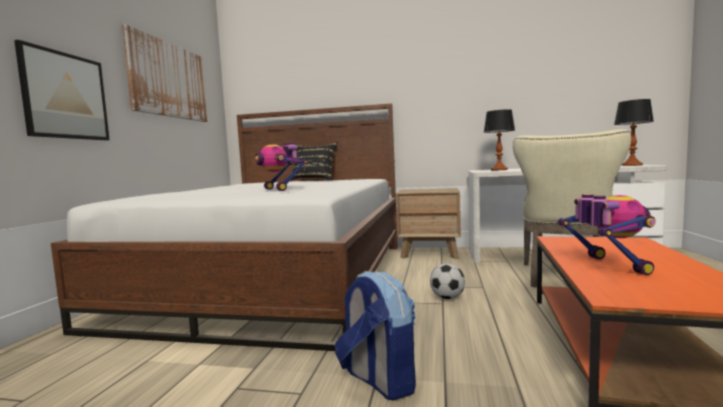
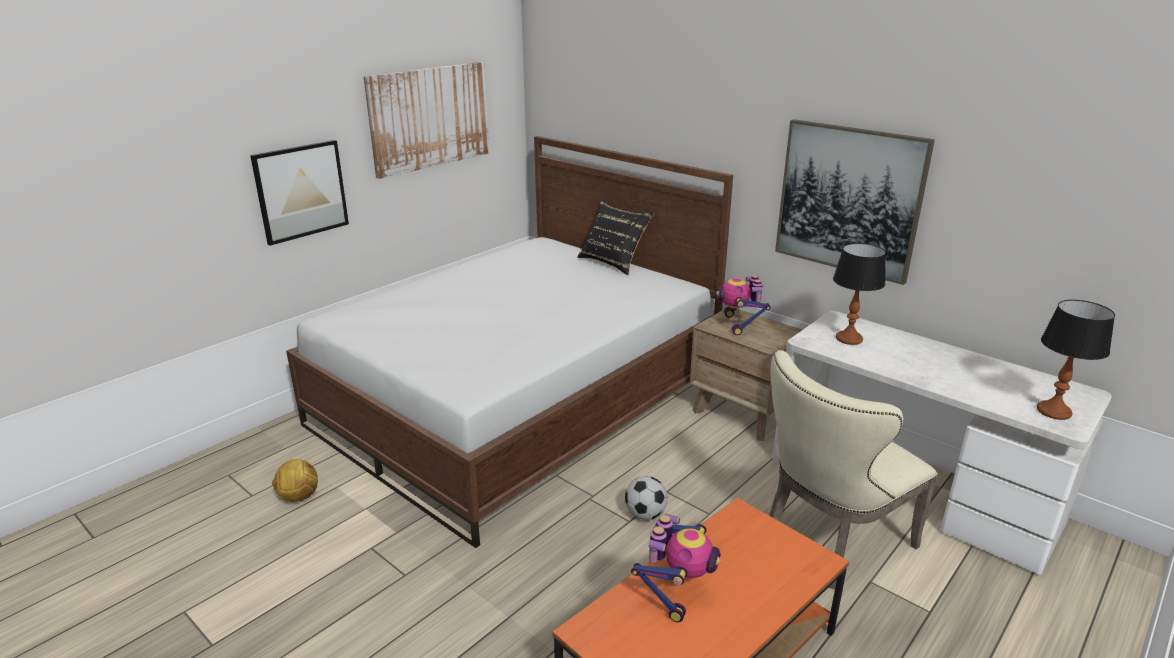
camera: 30 degrees right, 20 degrees up
(100, 381) = (298, 497): none -> football
(281, 189) = (493, 332): toy robot -> toy robot (739, 325)
(378, 380) = (465, 590): backpack -> none
(466, 102) = (849, 199): none -> picture

